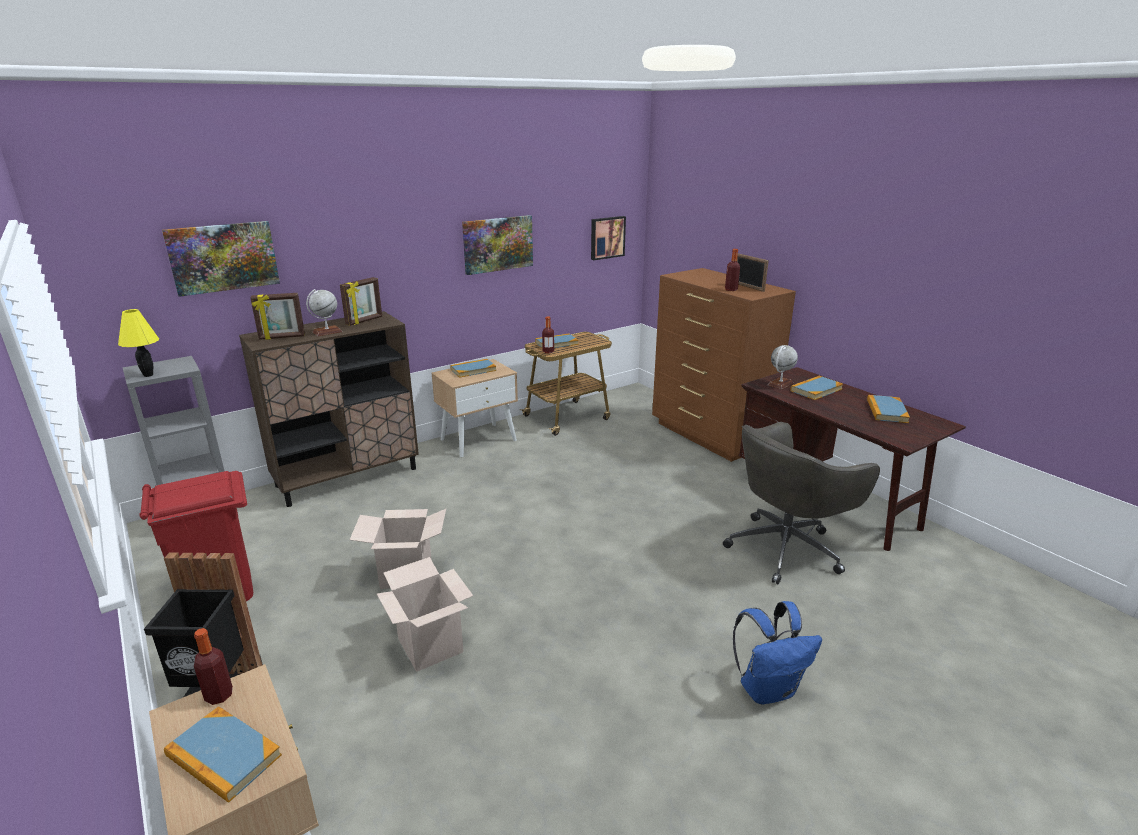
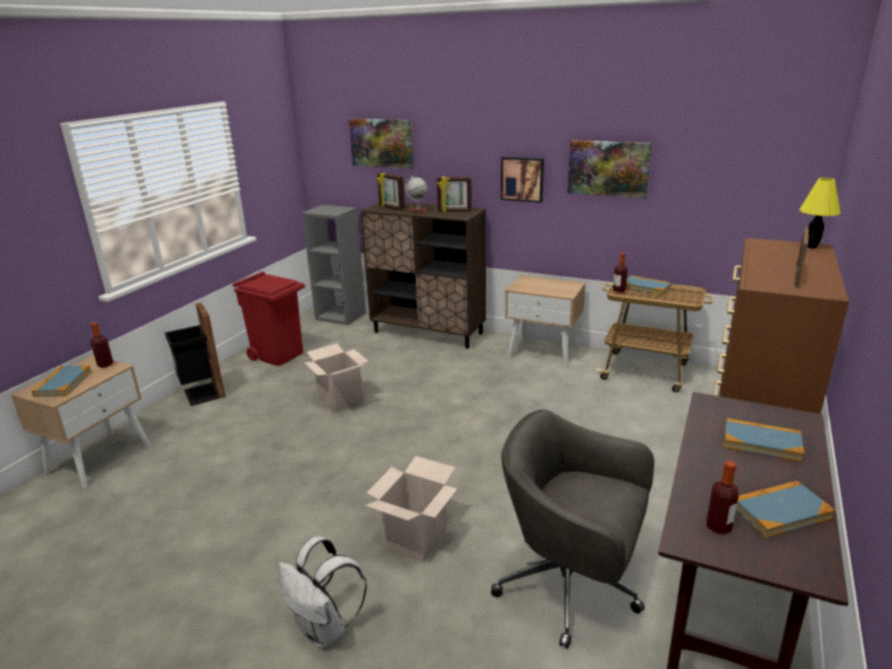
camera: 60 degrees right, 0 degrees up
(149, 375) = (317, 211): yellow table lamp -> yellow table lamp (812, 247)
(430, 645) = (276, 439): cardboard box -> cardboard box (415, 539)
(473, 370) = (549, 284): book -> none
(607, 237) = (765, 184): picture -> picture (522, 179)
(731, 289) = (762, 272): bottle -> bottle (718, 527)
(768, 689) = (324, 629): blue backpack -> white backpack
(780, 384) = (736, 414): globe -> none

